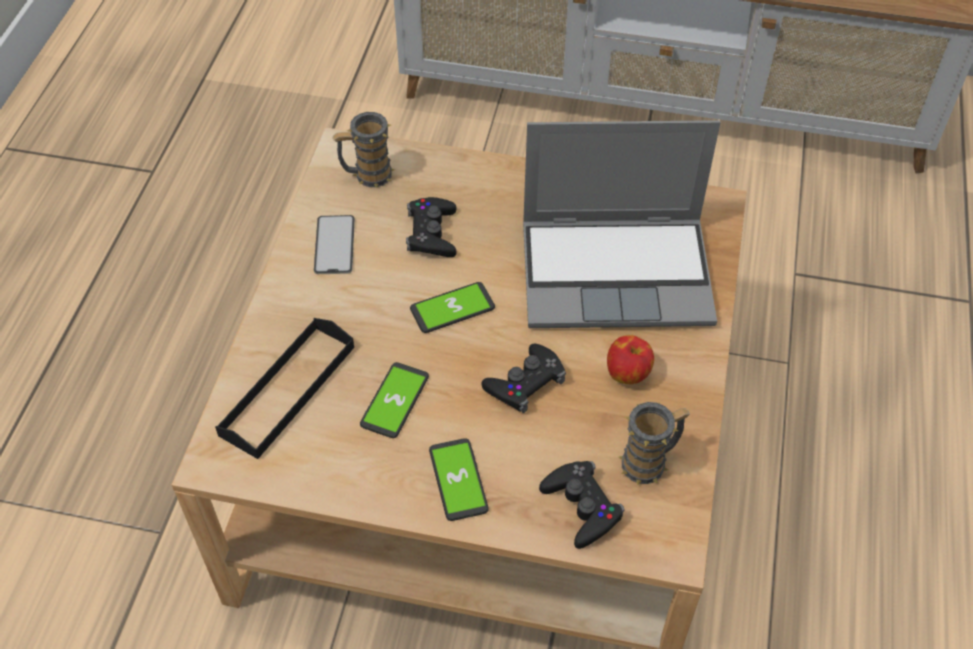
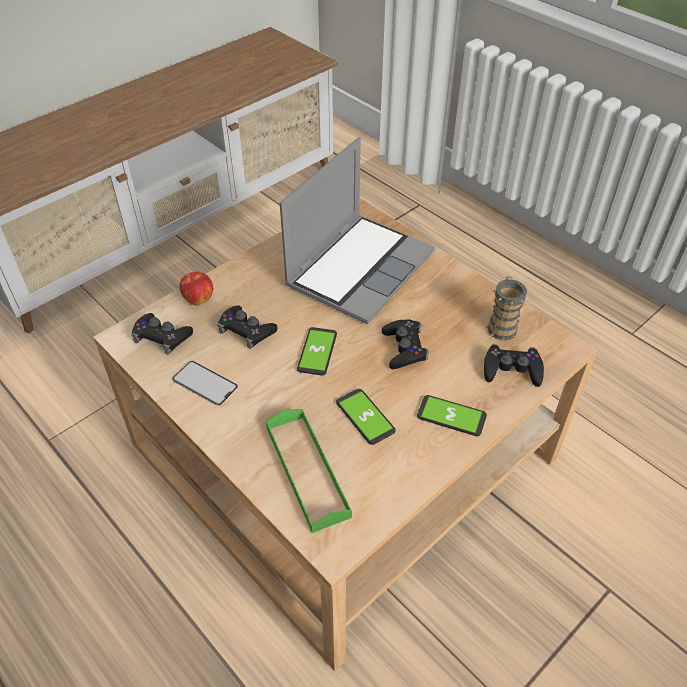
camera: 55 degrees left, 5 degrees down
(288, 390) = (307, 471): black tray -> green tray
(366, 175) = (162, 337): mug -> black game controller
(628, 373) = (434, 302): apple -> apple (199, 299)

